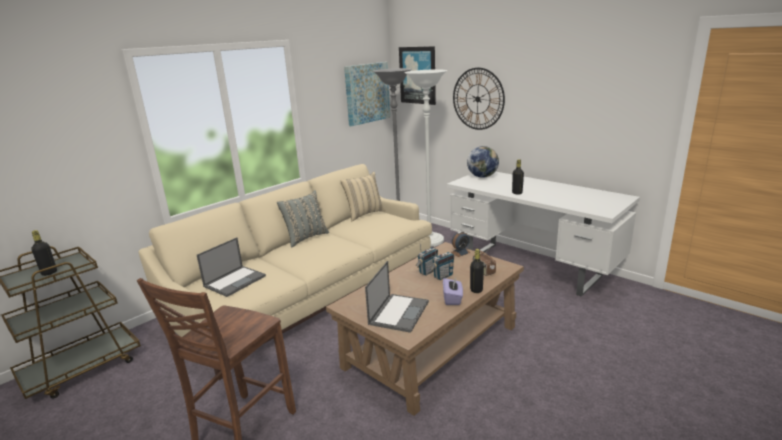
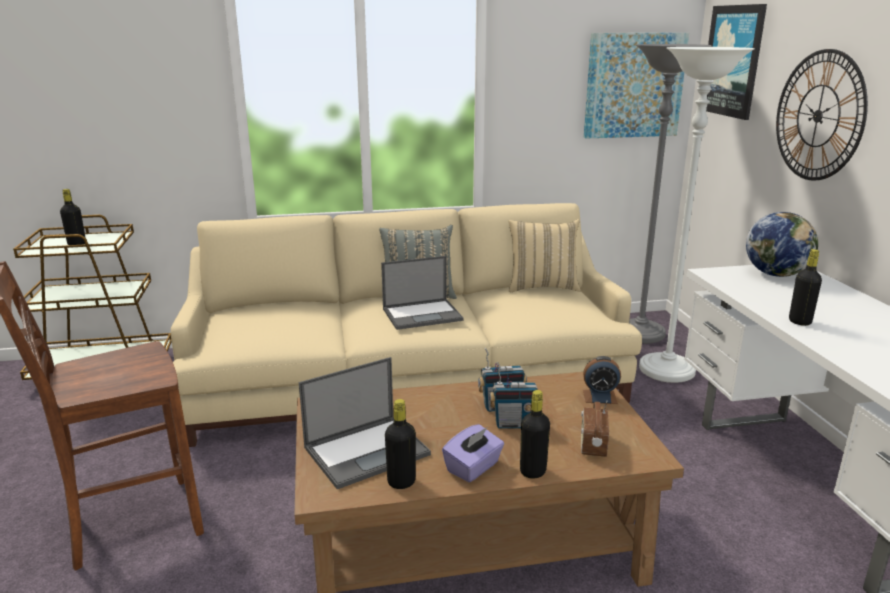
camera: 35 degrees right, 0 degrees up
(235, 281) = (263, 322): laptop -> laptop (423, 314)
(433, 317) = (401, 482): none -> black bottle

